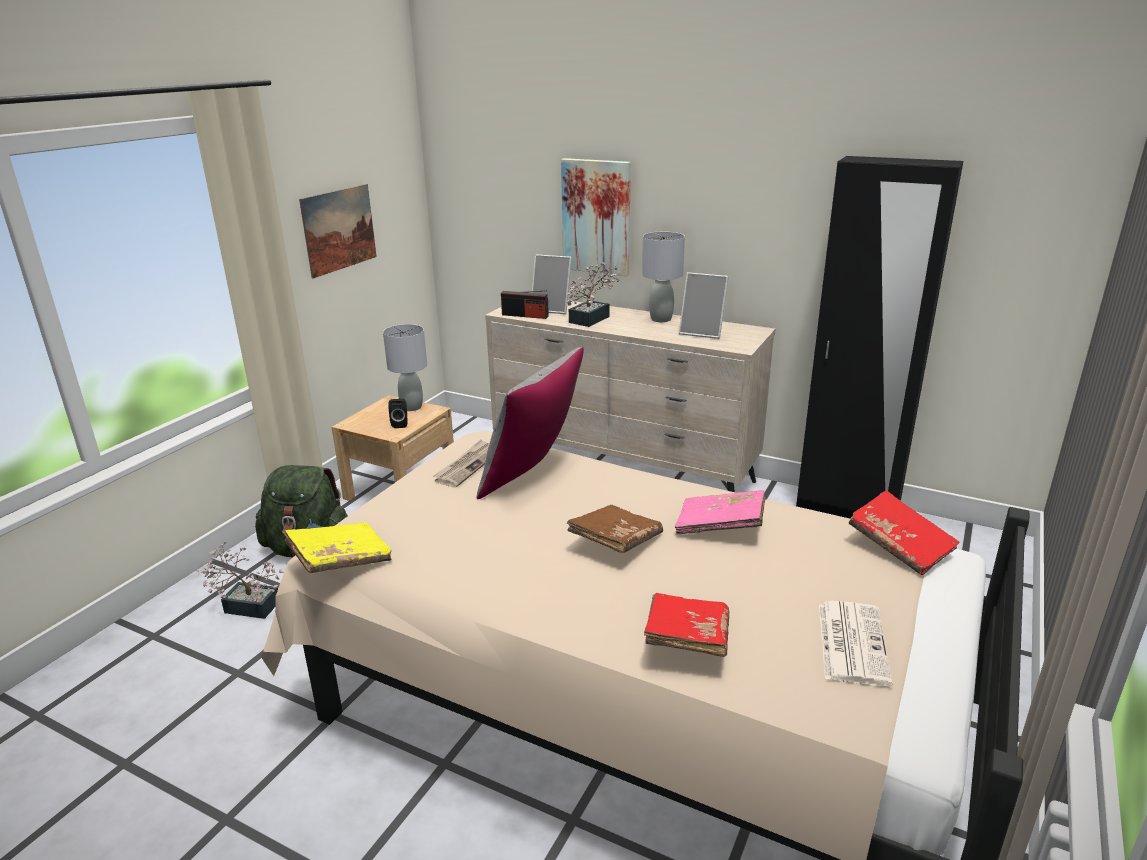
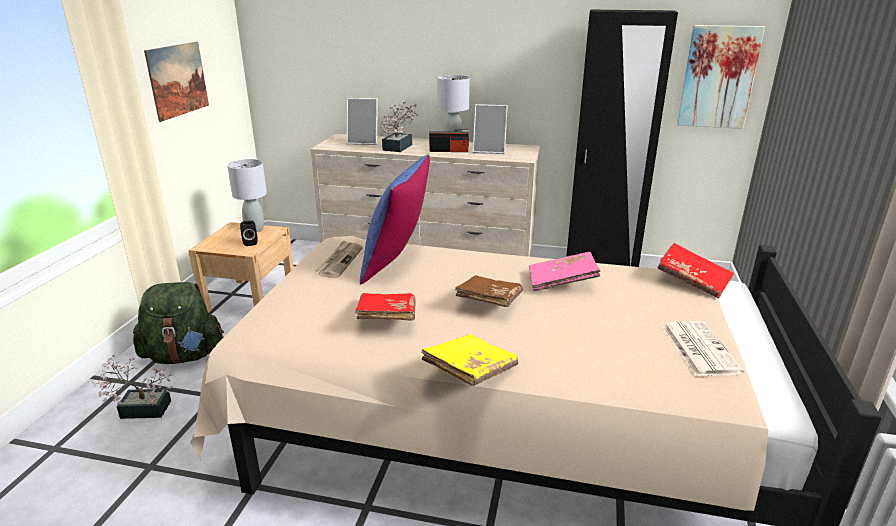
camera: 15 degrees left, 0 degrees up
(340, 560) = (262, 344): yellow book -> yellow book (470, 371)
(525, 315) = (344, 147): radio -> radio (449, 151)
(533, 474) = (397, 262): grey pillow -> blue pillow
(596, 217) = (394, 66): picture -> picture (718, 77)
(686, 638) = (581, 363): red book -> red book (386, 318)

